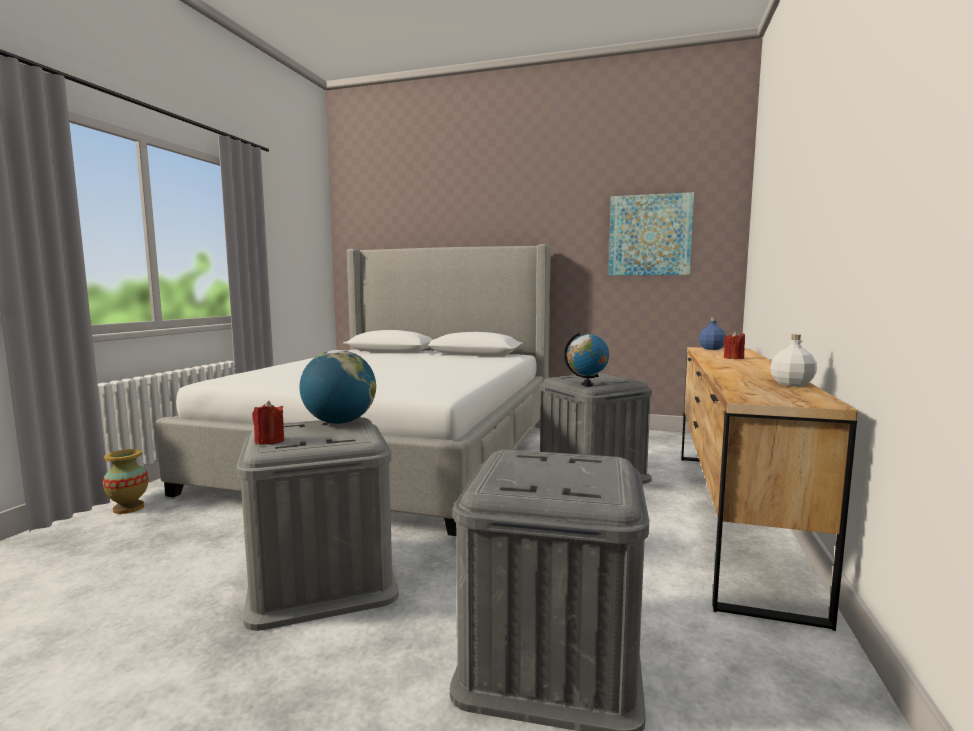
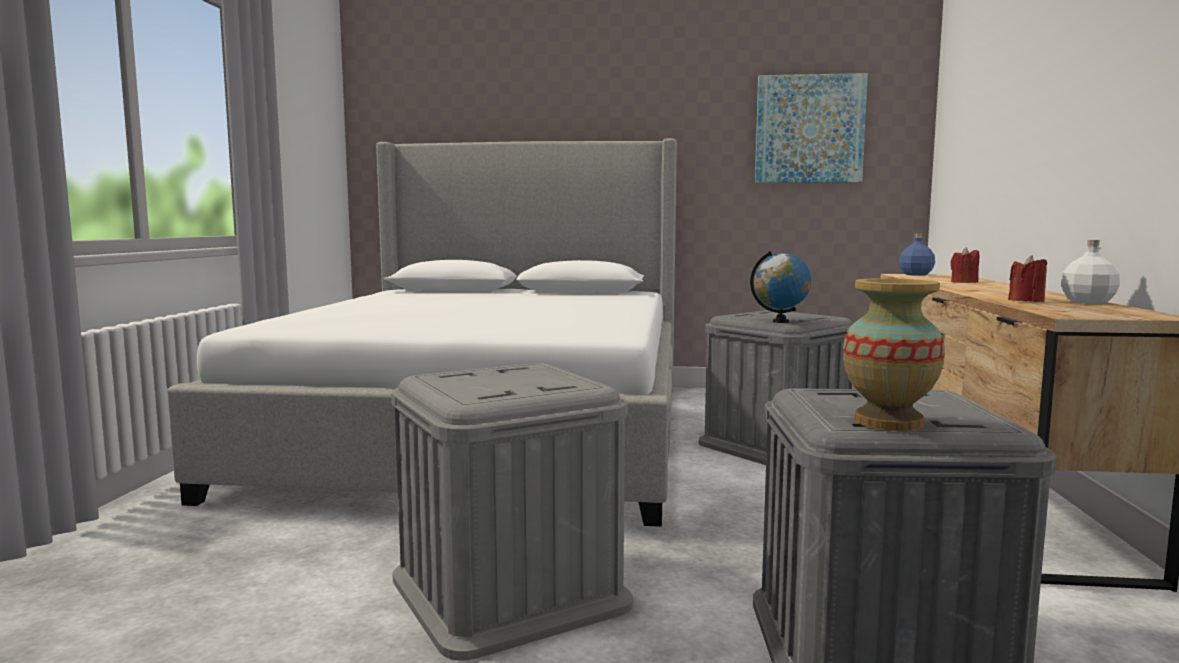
camera: 10 degrees left, 0 degrees up
(129, 508) = (132, 525): vase -> vase (888, 422)
(269, 441) = (459, 391): red candle -> red candle (1026, 301)
(339, 422) = (521, 369): globe -> none

